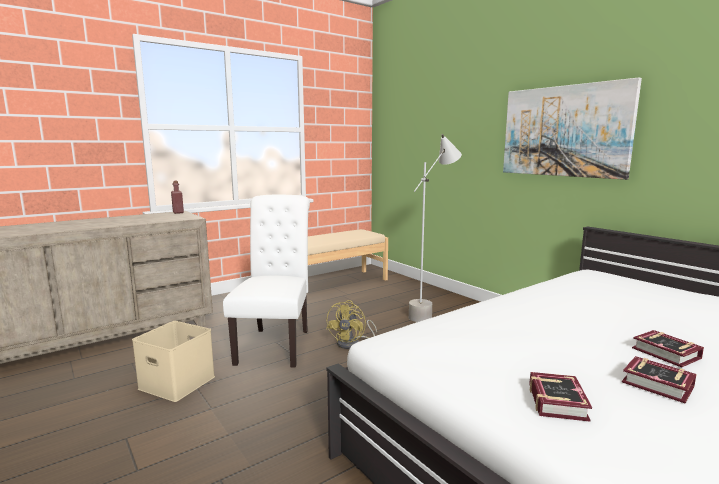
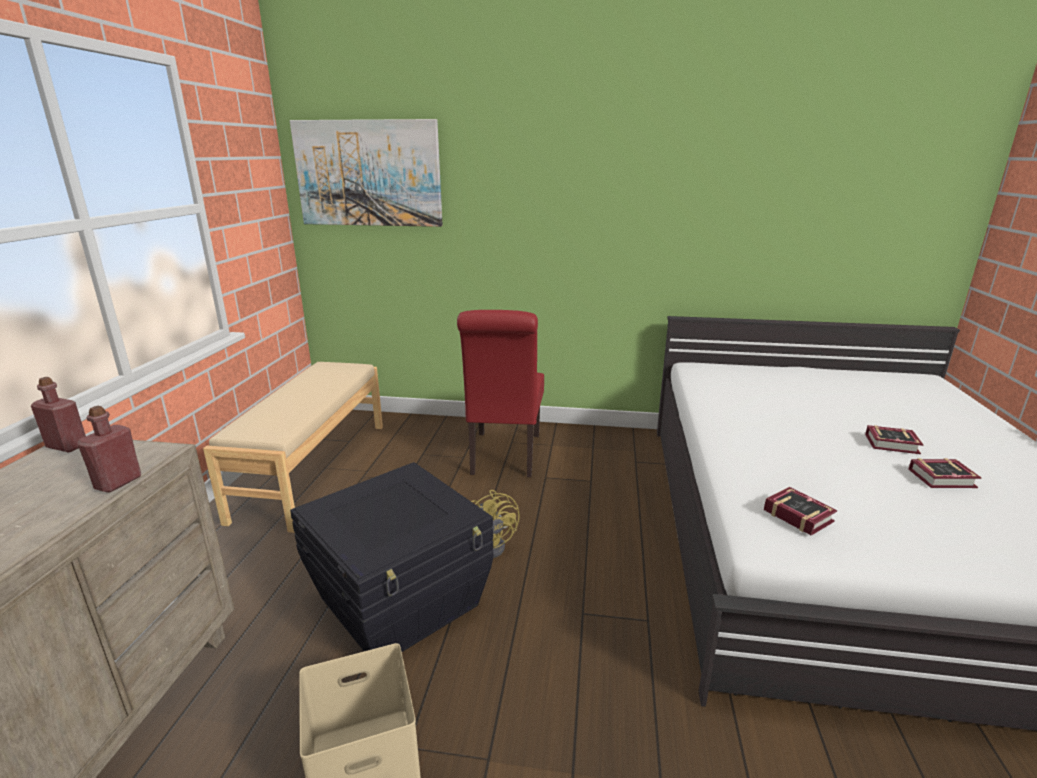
camera: 45 degrees left, 10 degrees up
(165, 220) = (118, 482): none -> red bottle
(276, 344) = (401, 601): white chair -> black storage box
(431, 312) = (504, 457): grey floor lamp -> red chair
(558, 400) = (951, 530): book -> book (796, 514)
(564, 131) = (633, 208): picture -> picture (368, 174)

